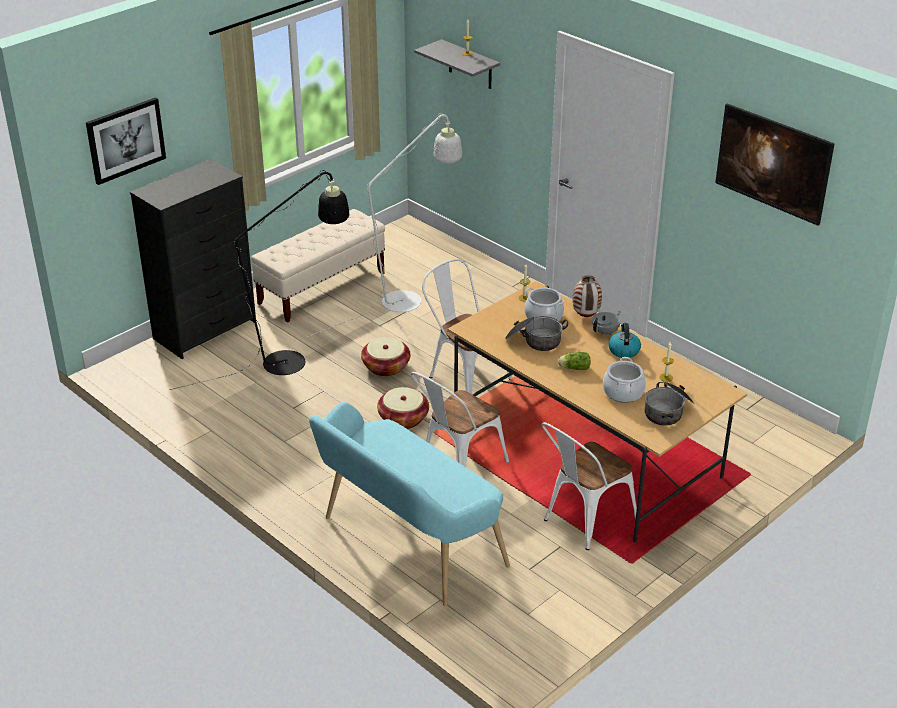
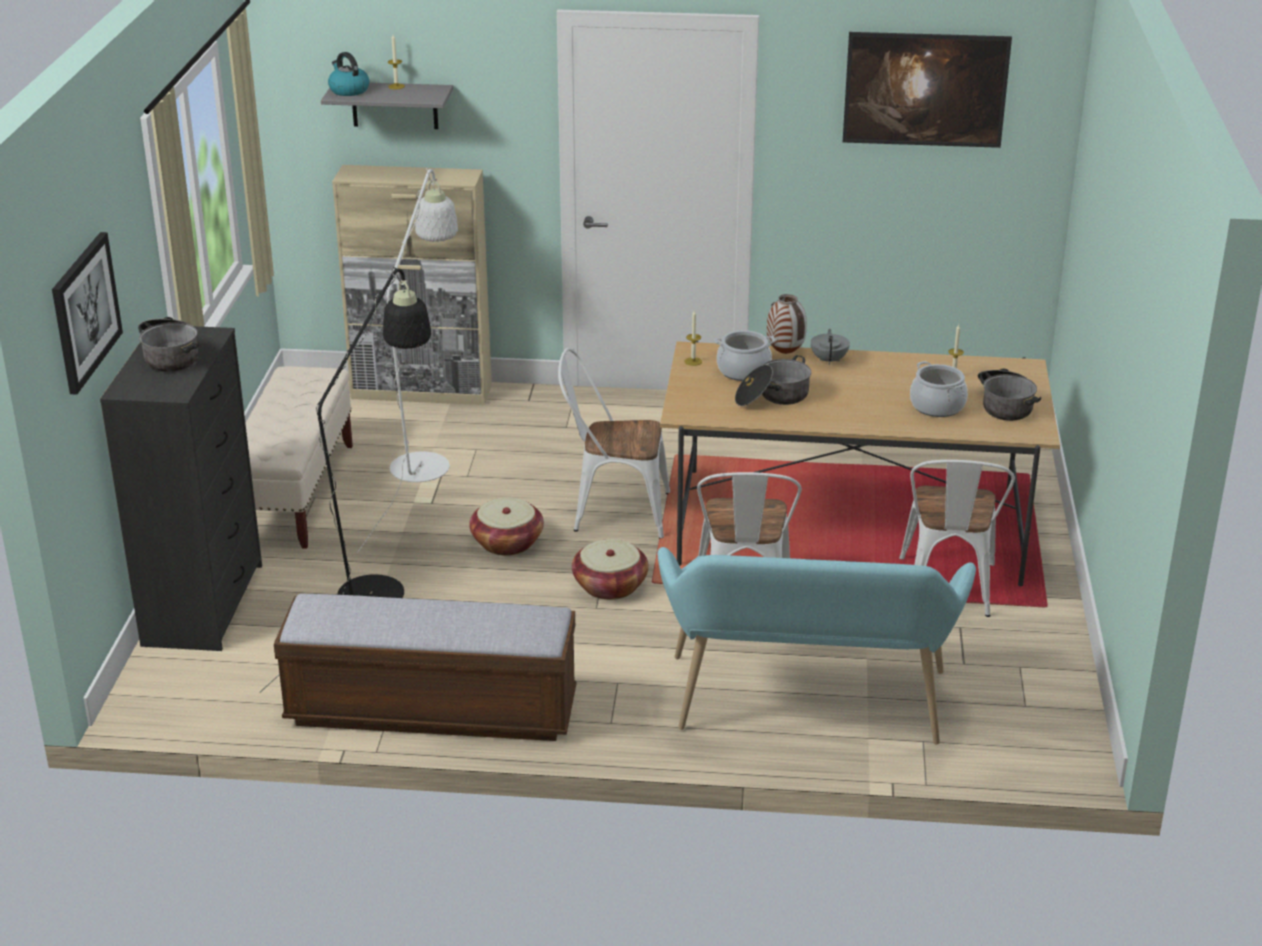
camera: 40 degrees left, 5 degrees down
(192, 180) = (171, 356): none -> cooking pot
(228, 441) = (431, 710): none -> bench
(462, 256) = (422, 392): none -> beige cabinet
(573, 368) = (853, 405): lettuce -> none
(623, 350) = (874, 369): kettle -> kettle (348, 90)

